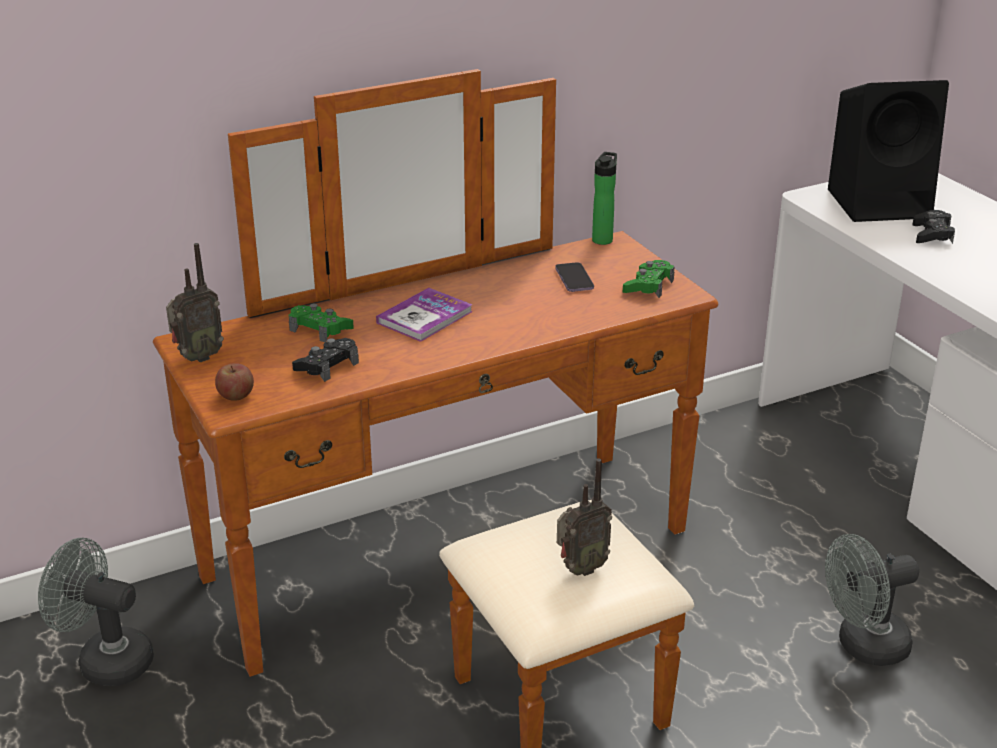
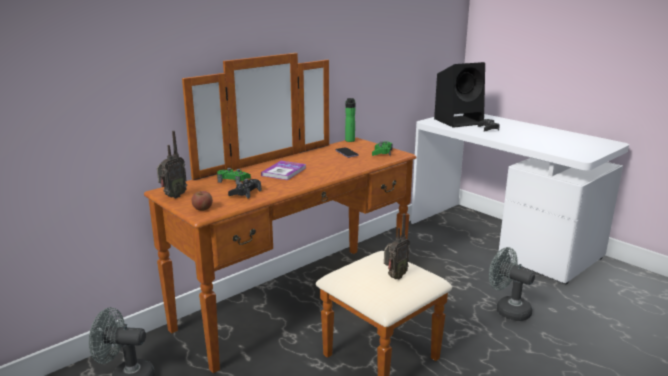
camera: 15 degrees left, 10 degrees down
(863, 646) = (507, 309): grey fan -> grey fan turned 75 degrees clockwise

